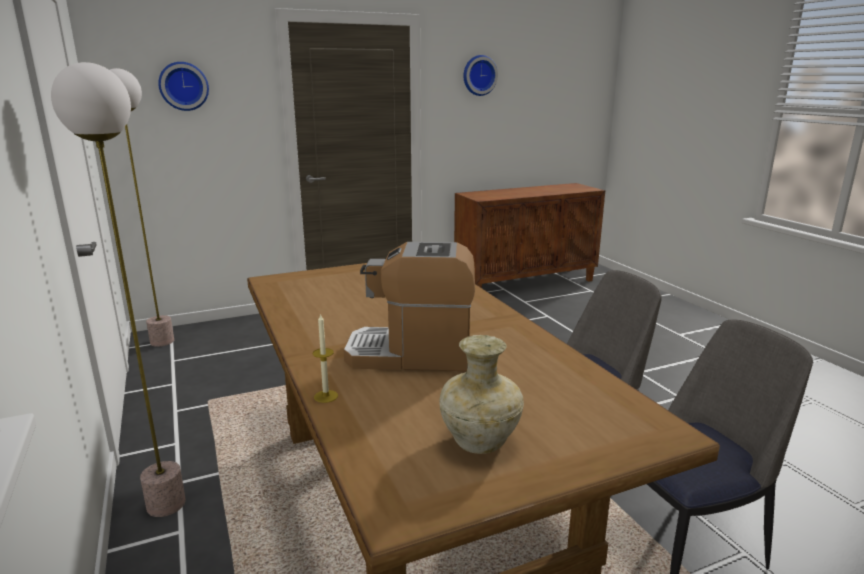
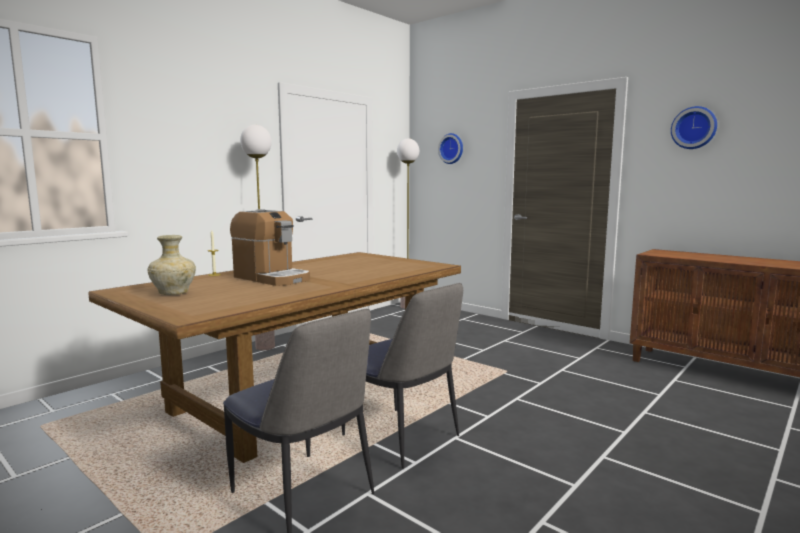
camera: 65 degrees right, 10 degrees down
(411, 354) = (272, 278): coffee machine -> coffee machine turned 150 degrees clockwise

